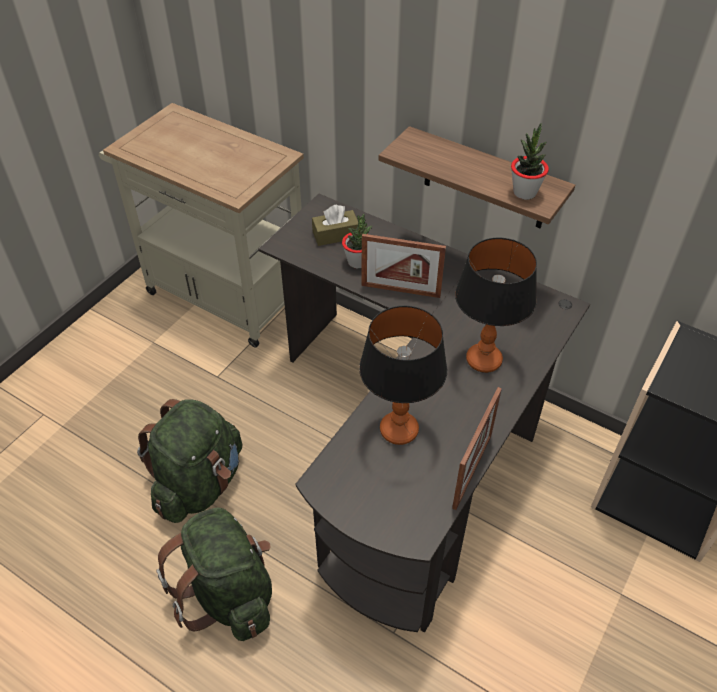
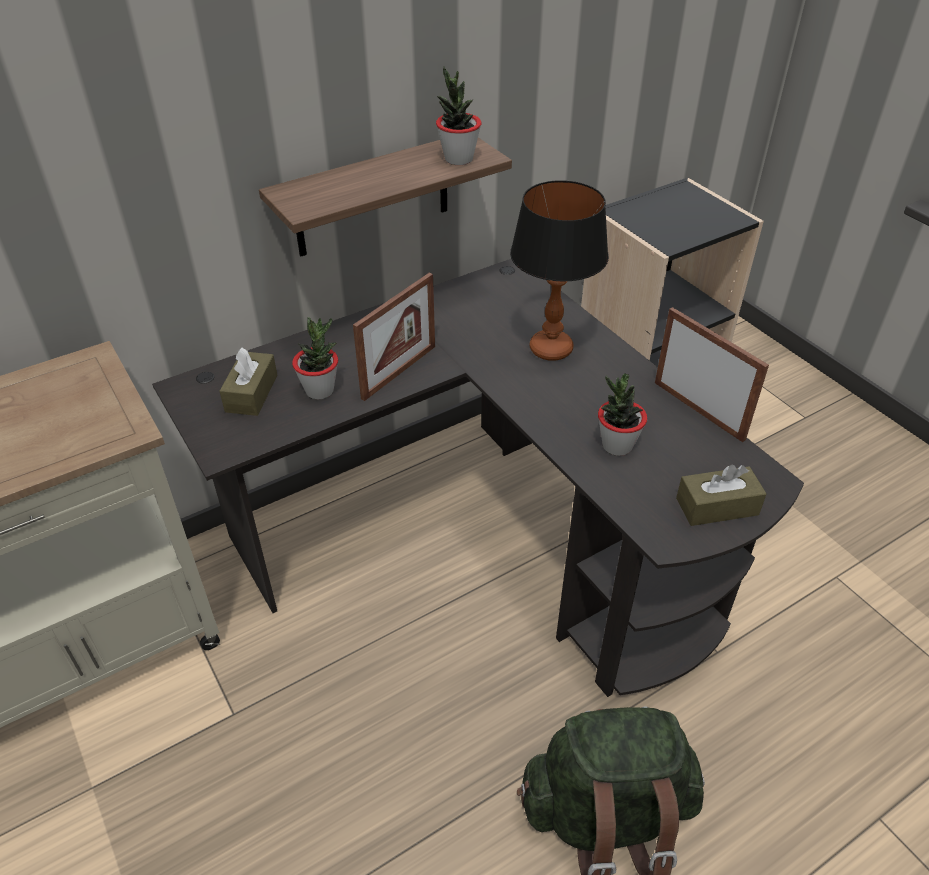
camera: 65 degrees left, 5 degrees down
(199, 484) = (412, 800): green backpack -> none
(369, 506) = (717, 506): none -> brown tissue box
(399, 430) = (617, 446): table lamp -> potted plant

